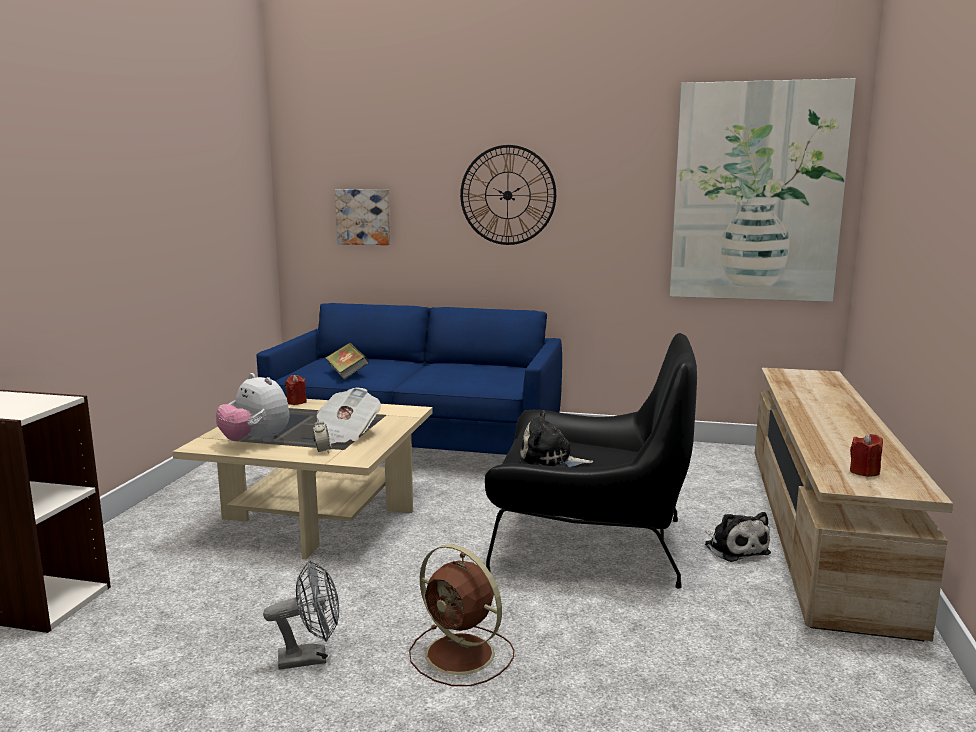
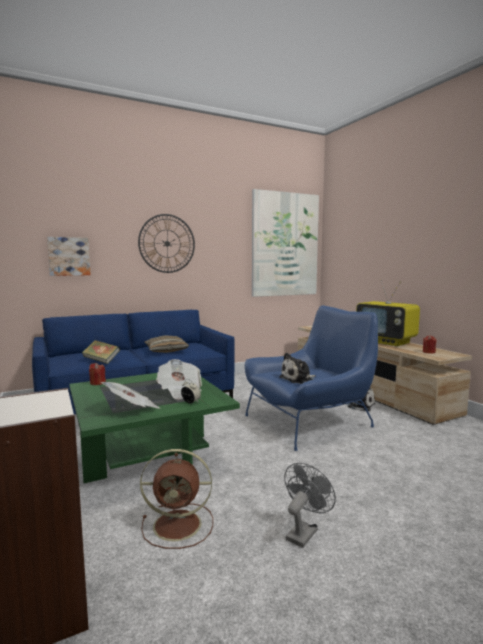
camera: 40 degrees left, 5 degrees down
(255, 442) = (132, 409): plush toy -> newspaper
(318, 515) = (150, 456): beige coffee table -> green coffee table
(451, 373) = (166, 350): none -> pillow
(462, 655) = (362, 491): brown fan -> brown fan (179, 525)
(589, 543) = (309, 421): black armchair -> blue armchair
(844, 432) = (386, 342): none -> television

